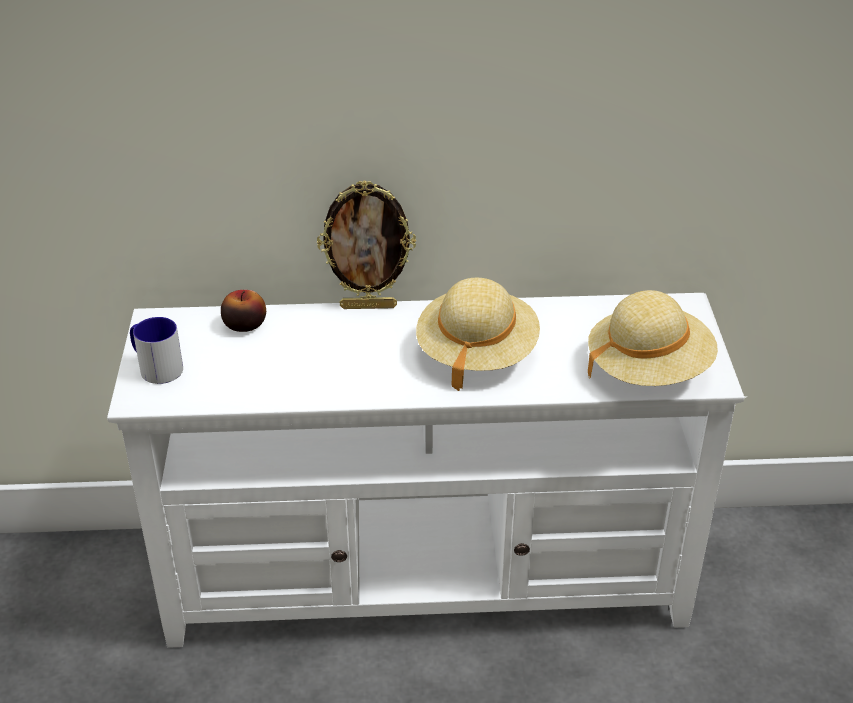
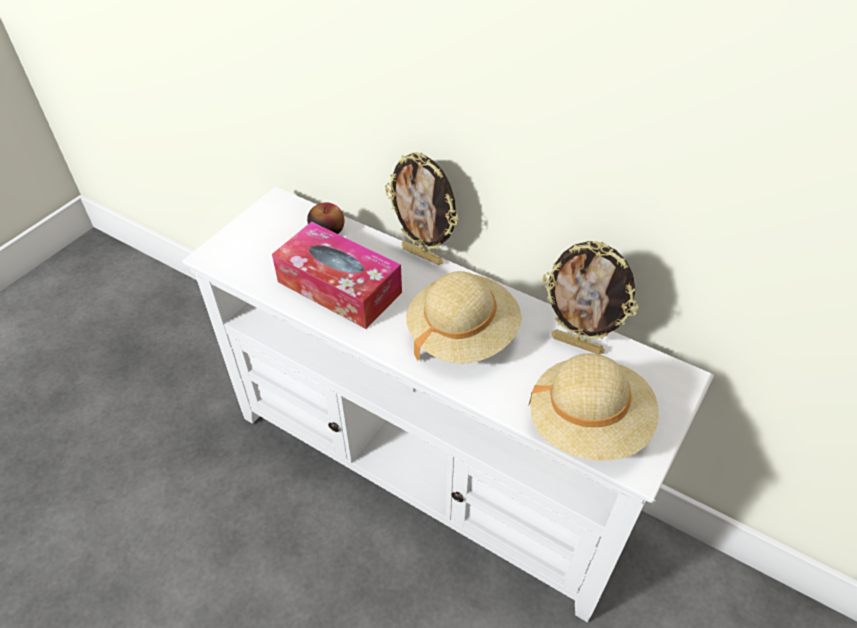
camera: 35 degrees right, 10 degrees up
(156, 367) = (243, 237): mug -> none
(315, 366) = (339, 287): none -> tissue box
(581, 317) = (577, 344): none -> picture frame

